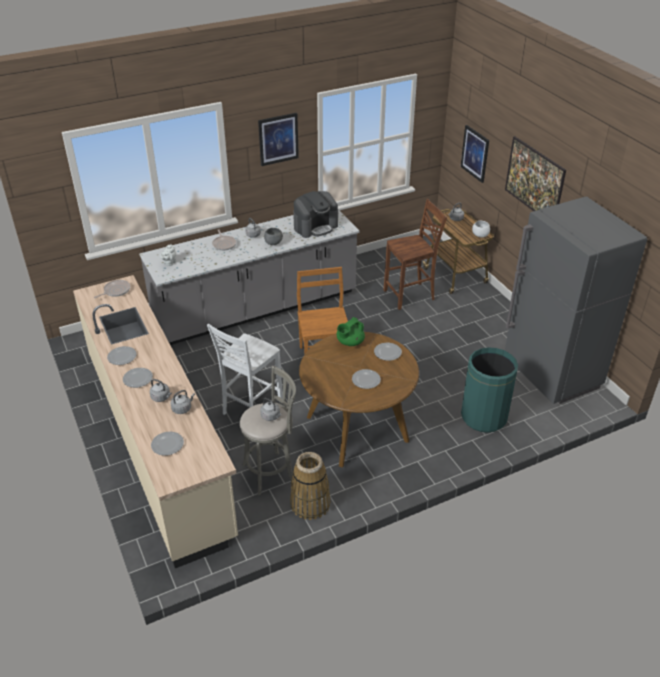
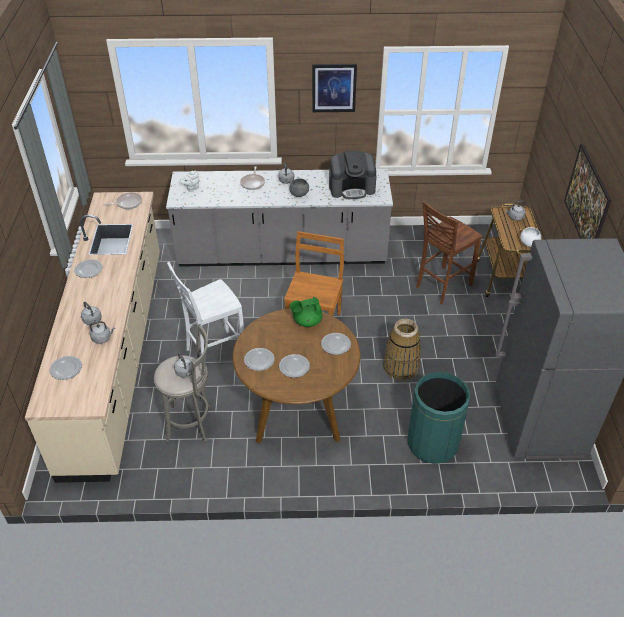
camera: 25 degrees right, 5 degrees up
(138, 378) = (87, 295): plate -> plate (259, 360)
(310, 503) = (205, 468): basket -> basket (401, 366)
(410, 296) = (442, 286): brown chair -> brown chair turned 135 degrees clockwise
(475, 153) = (553, 150): picture -> none

